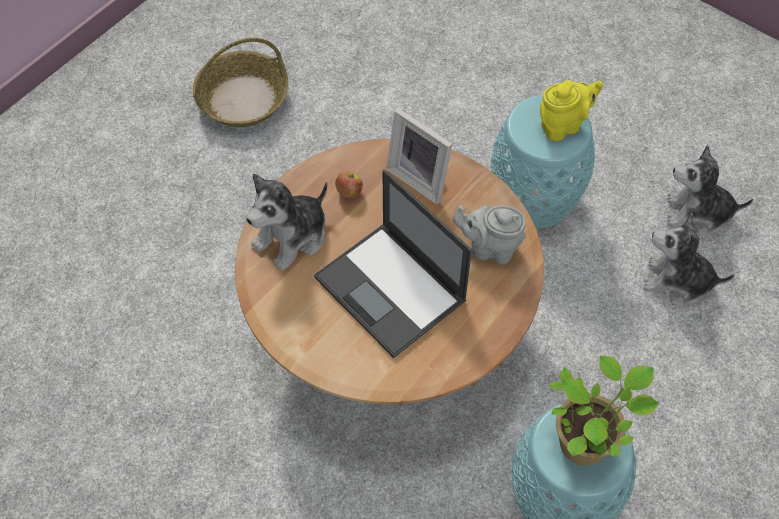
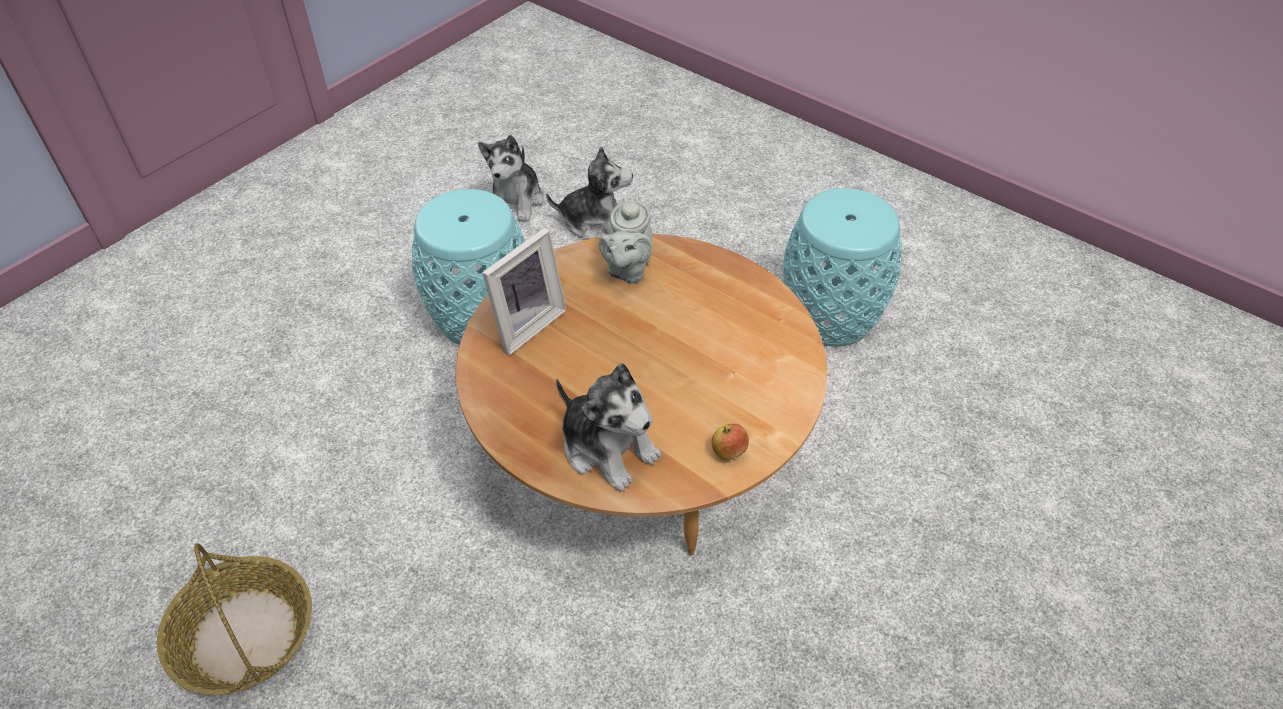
camera: 90 degrees left, 10 degrees down
(349, 192) = (540, 392): apple -> apple (728, 452)
(391, 290) = (685, 351): laptop -> none
(563, 125) = (464, 207): yellow teapot -> none
(586, 441) = (845, 214): potted plant -> none
(677, 282) = (594, 222): plush toy -> plush toy turned 105 degrees counterclockwise

